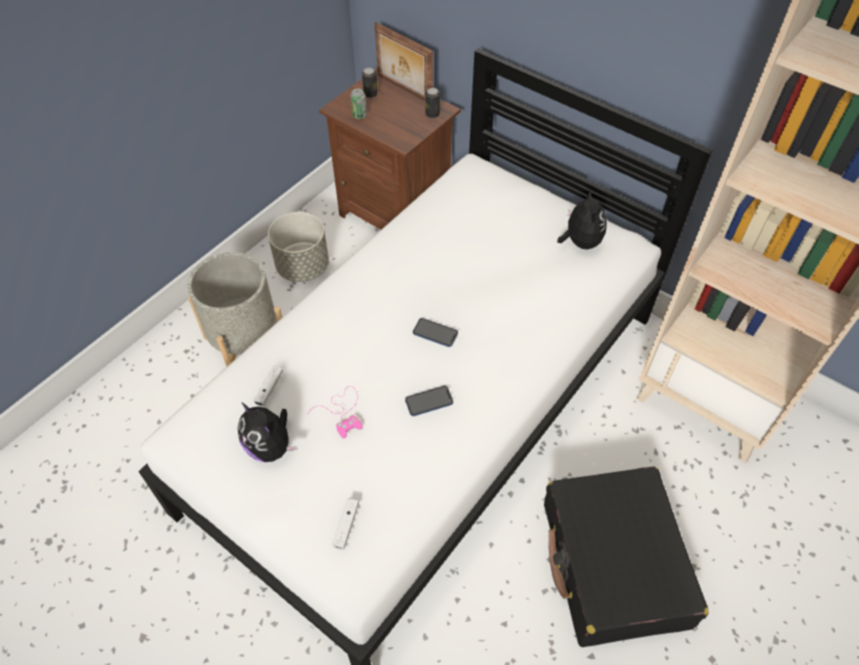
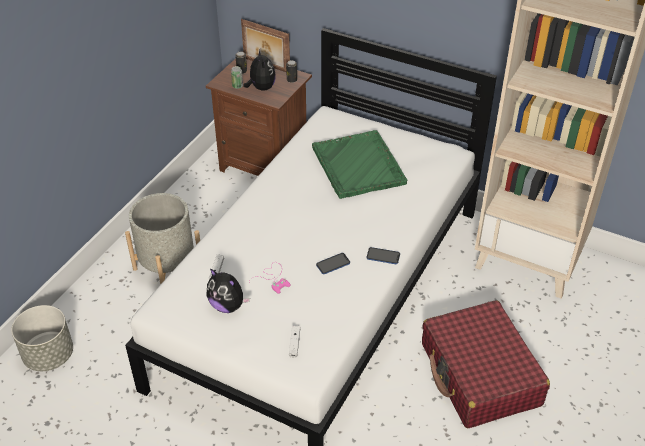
camera: 10 degrees left, 10 degrees down
(303, 266) = (199, 210): grey planter -> grey planter (49, 355)
(435, 333) = (327, 222): phone -> phone (383, 256)
(496, 251) = (358, 166): none -> green tray
(580, 242) = (416, 154): plush toy -> plush toy (261, 88)
(613, 564) = (480, 375): black suitcase -> red suitcase

